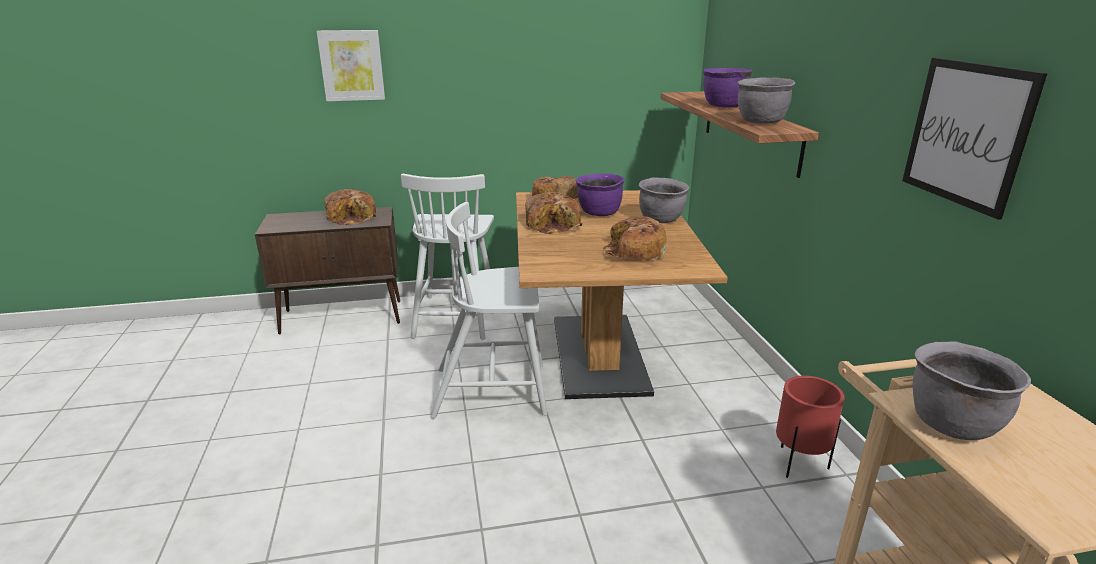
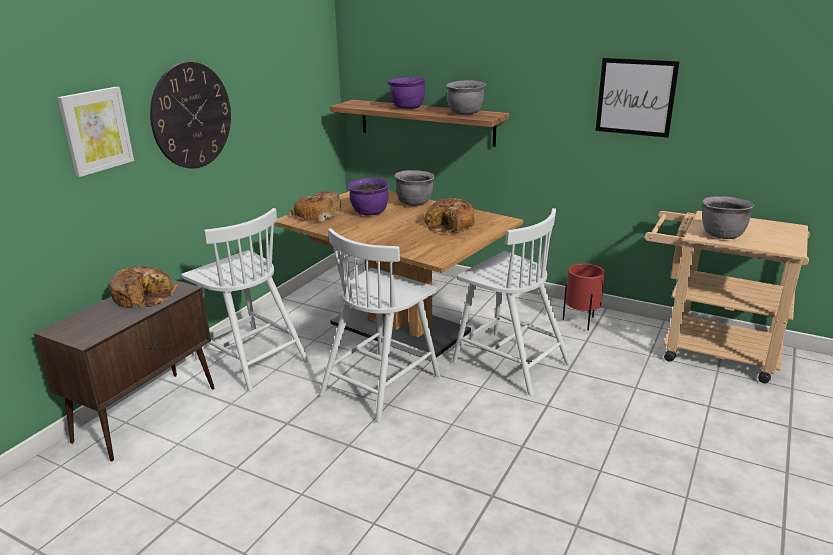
camera: 50 degrees left, 0 degrees up
(463, 71) = (191, 116): none -> wall clock
(554, 224) = (363, 230): bread -> none
(630, 447) = (509, 362): none -> white chair

